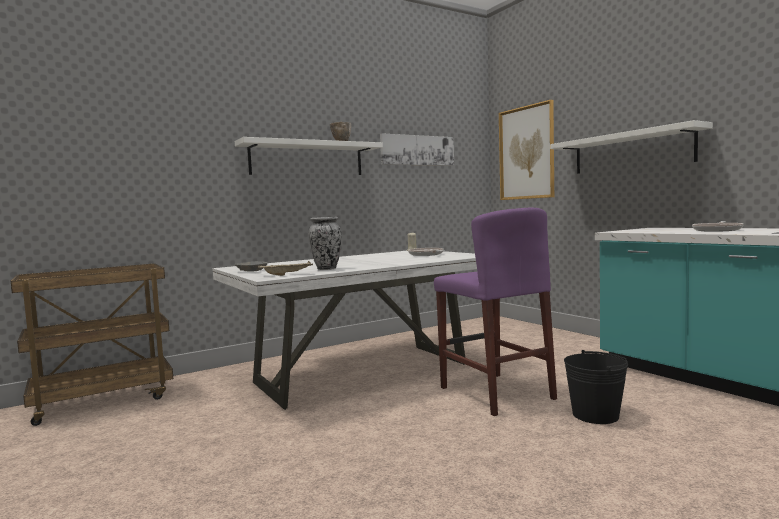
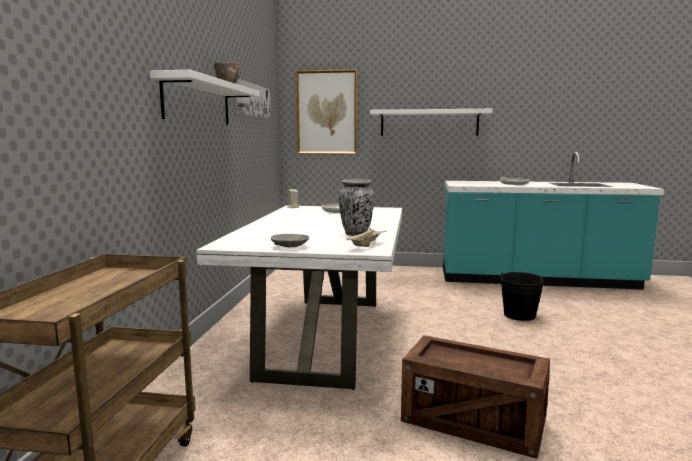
camera: 50 degrees left, 5 degrees up
(284, 461) = (473, 422): none -> crate
(495, 393) = (446, 320): purple stool -> none

